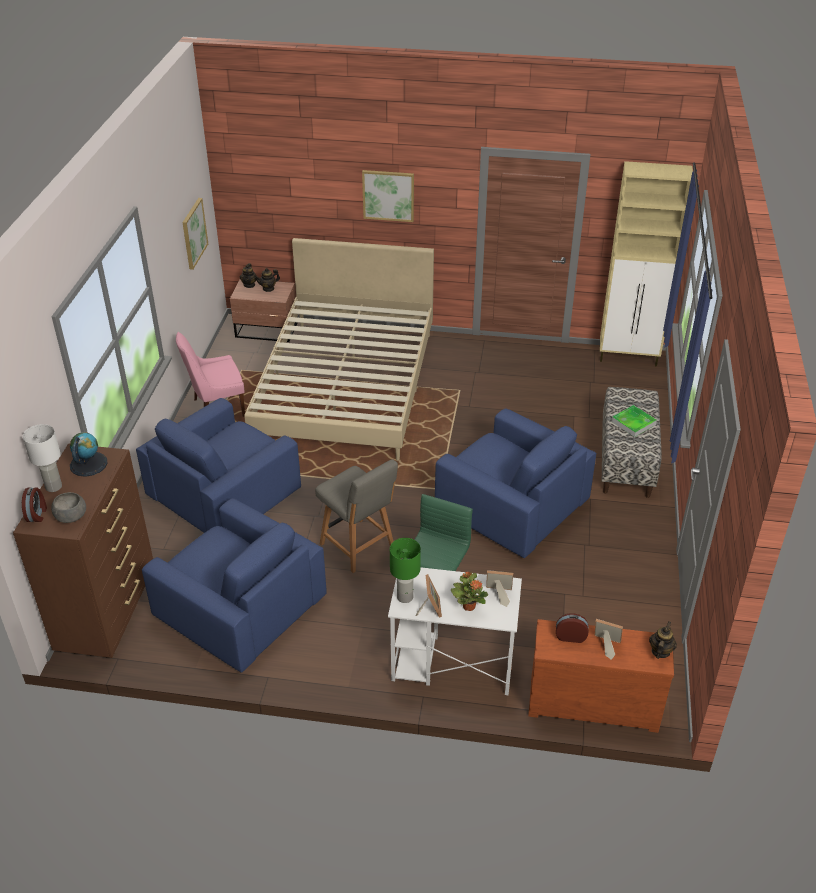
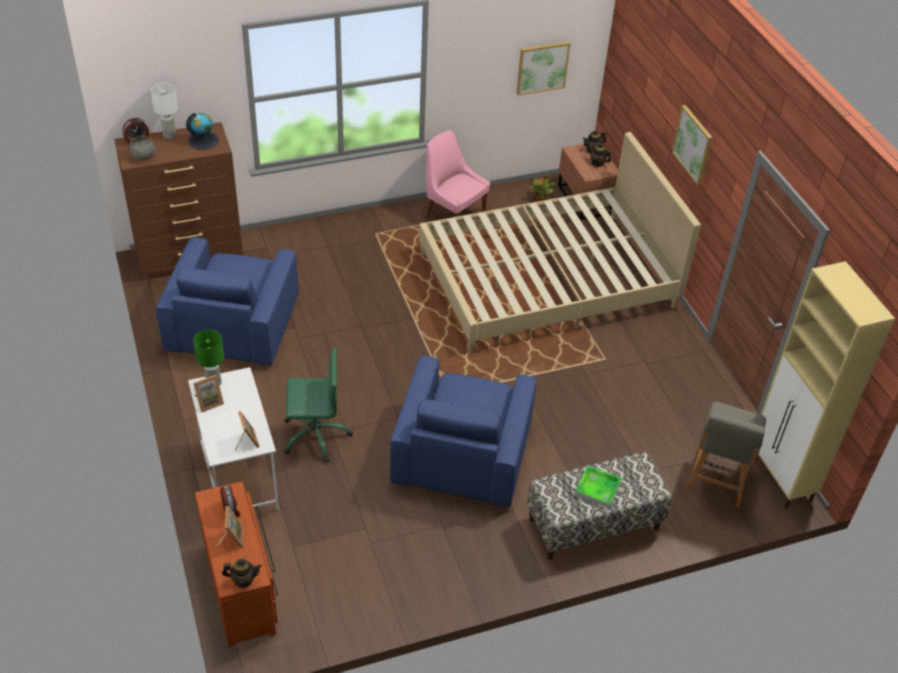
camera: 60 degrees right, 5 degrees up
(224, 492) = (354, 262): blue armchair -> none
(359, 547) = (340, 367): grey chair -> grey chair (716, 481)
(468, 606) = (223, 426): potted plant -> potted plant (540, 199)

